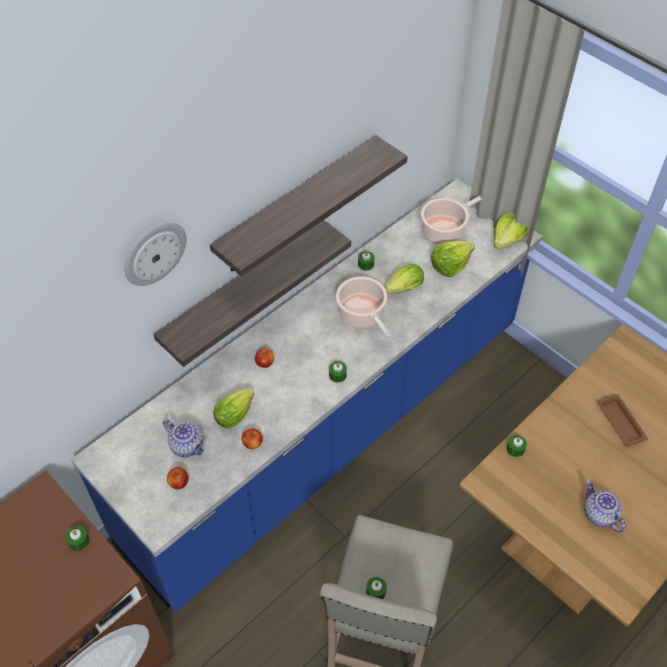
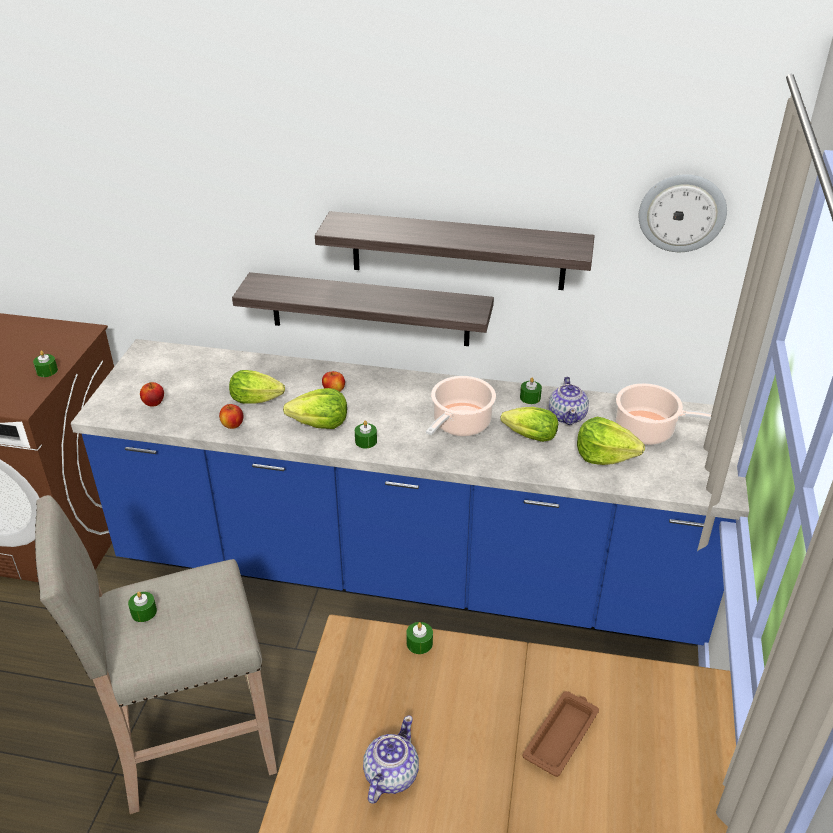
camera: 55 degrees right, 15 degrees down
(154, 252) = (259, 168): wall clock -> wall clock (682, 212)
(187, 445) = (199, 389): teapot -> teapot (567, 416)
(508, 240) = (702, 484): lettuce -> lettuce (320, 423)

